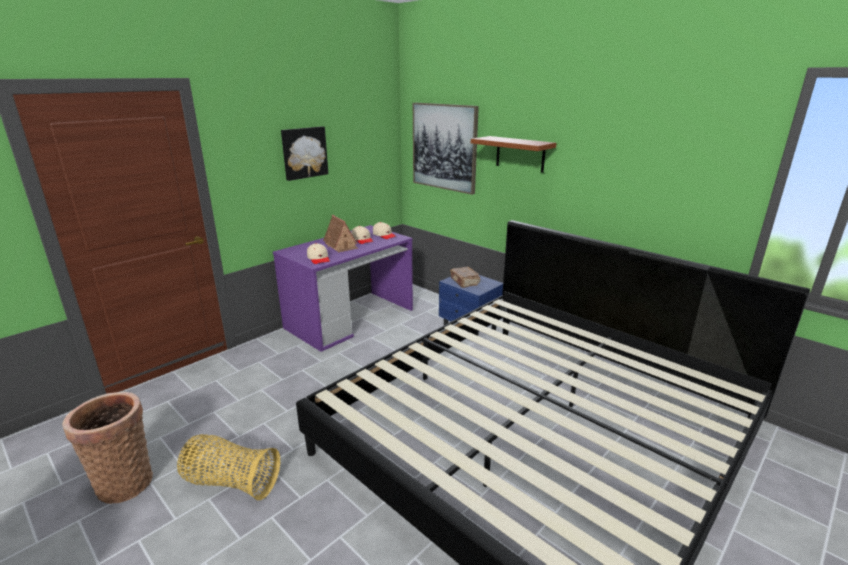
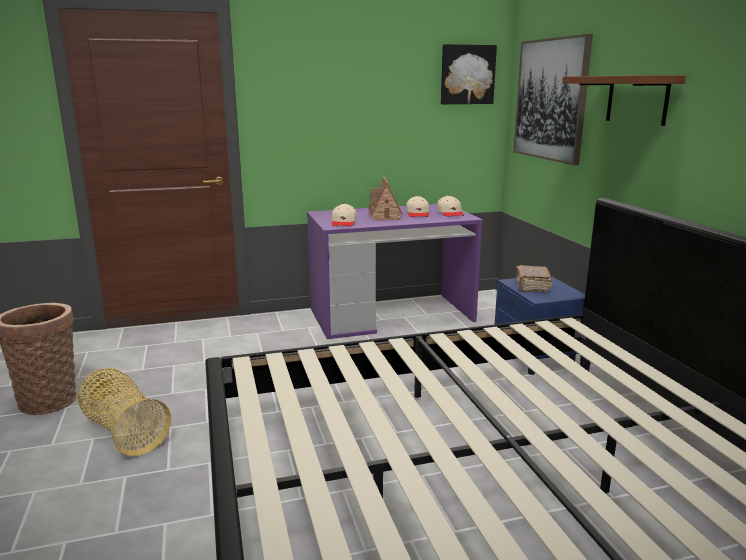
camera: 30 degrees right, 5 degrees down
(304, 152) = (361, 97): picture -> picture (467, 74)

